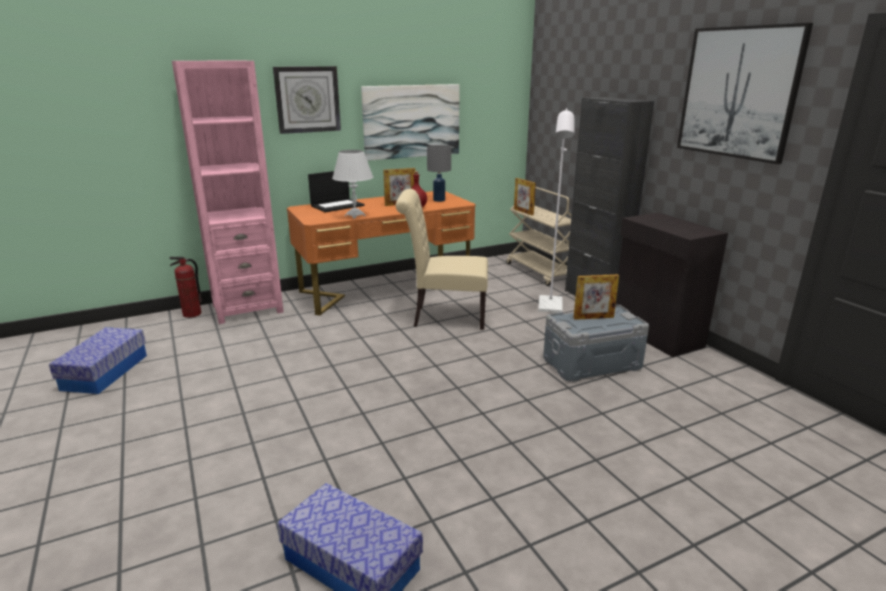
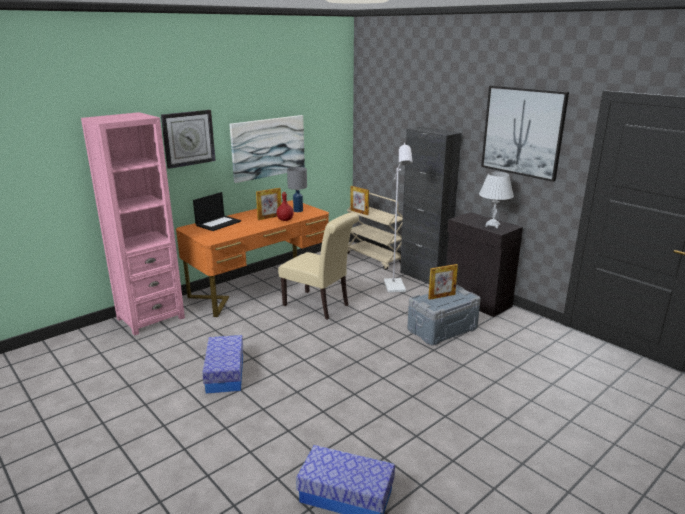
camera: 15 degrees left, 0 degrees up
(105, 372) = (60, 392): storage box -> storage box (225, 373)
(192, 314) = (103, 330): fire extinguisher -> none
(355, 216) = (241, 232): white table lamp -> white table lamp (492, 225)
(444, 317) = (319, 306): beige chair -> beige chair turned 135 degrees counterclockwise

